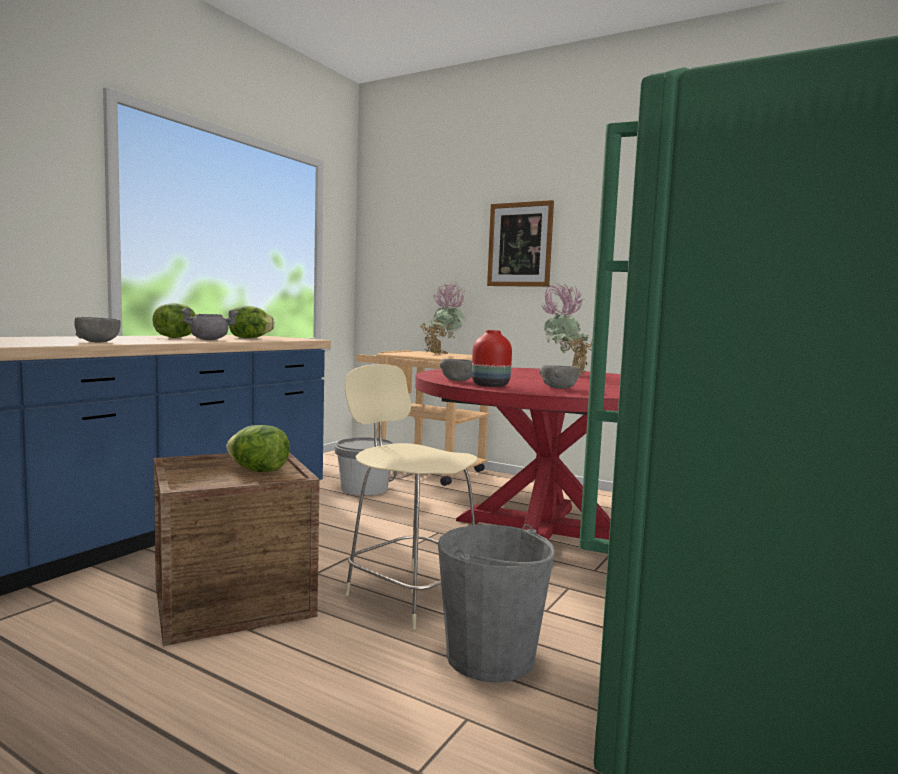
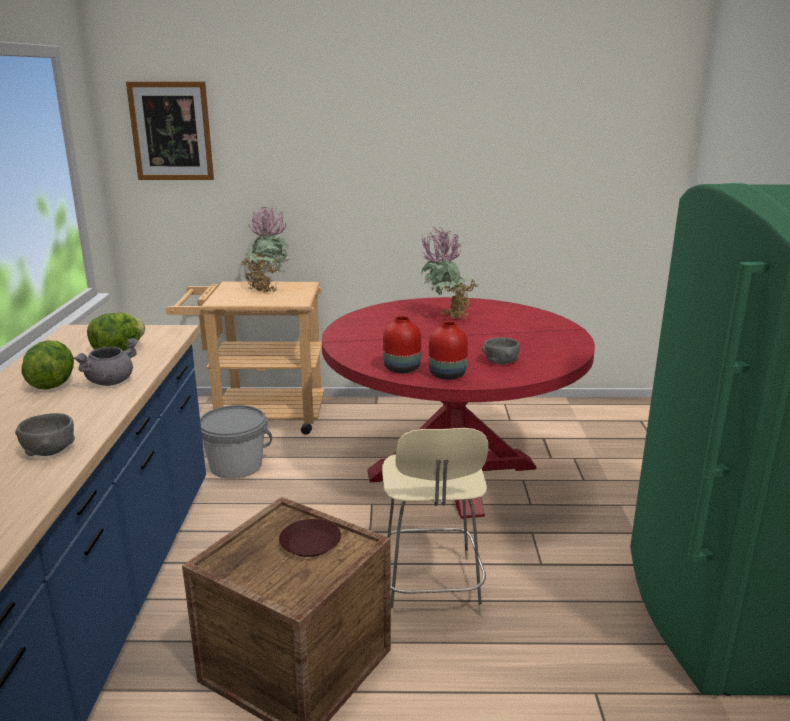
camera: 30 degrees left, 15 degrees up
(258, 471) = (311, 543): lettuce -> brown plate
(409, 594) = (431, 590): beige chair -> beige chair turned 105 degrees counterclockwise
(457, 381) = (400, 369): grey bowl -> red vase
(491, 657) = (553, 629): grey bucket -> none
(520, 244) = (338, 155): picture -> picture (171, 131)

